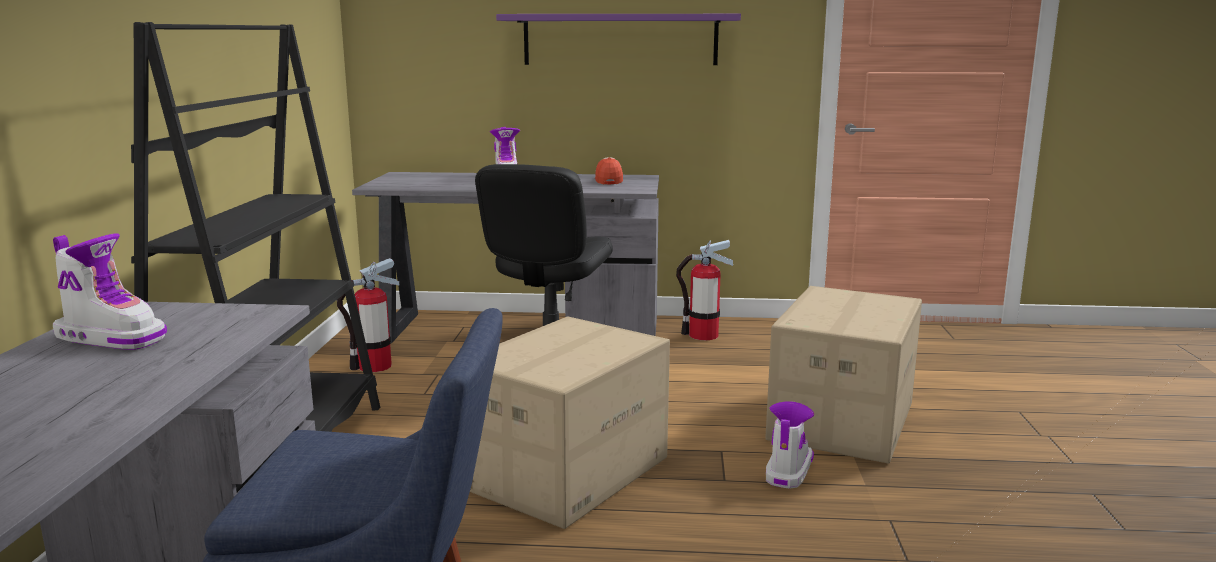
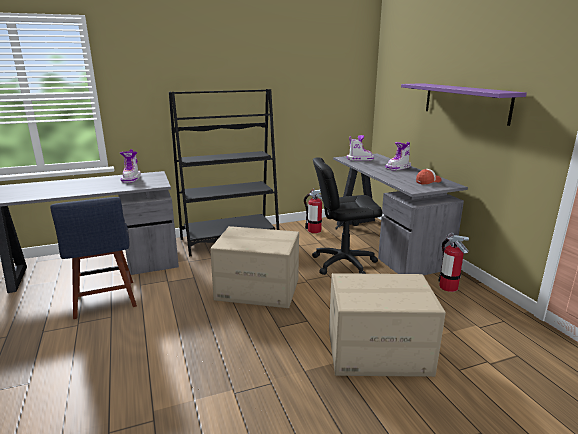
camera: 65 degrees right, 5 degrees up
(788, 471) = (301, 343): boot -> boot (359, 159)

